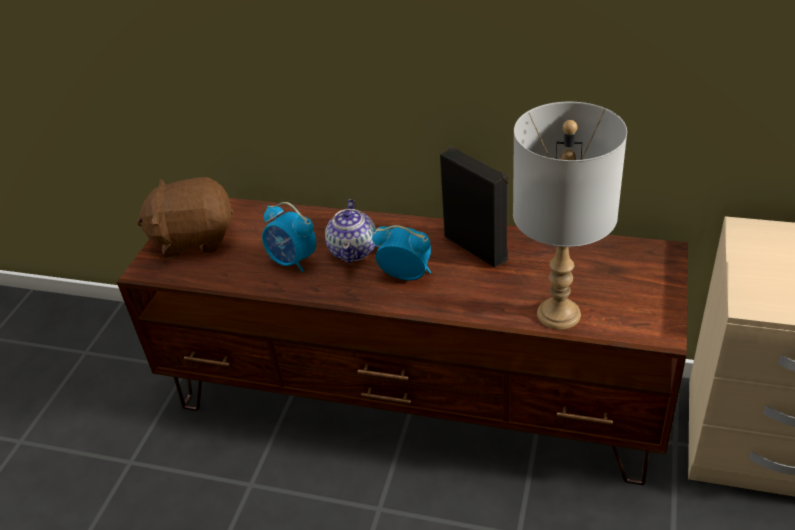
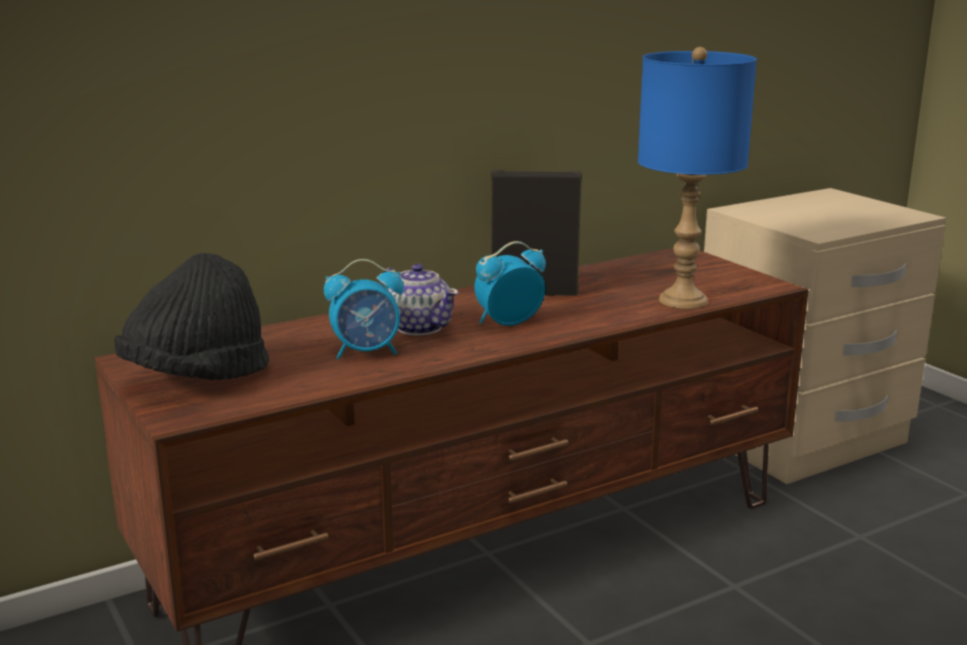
camera: 50 degrees left, 20 degrees down
(194, 238) = (196, 378): brown plush toy -> black hat
(558, 314) = (684, 301): grey table lamp -> blue table lamp

